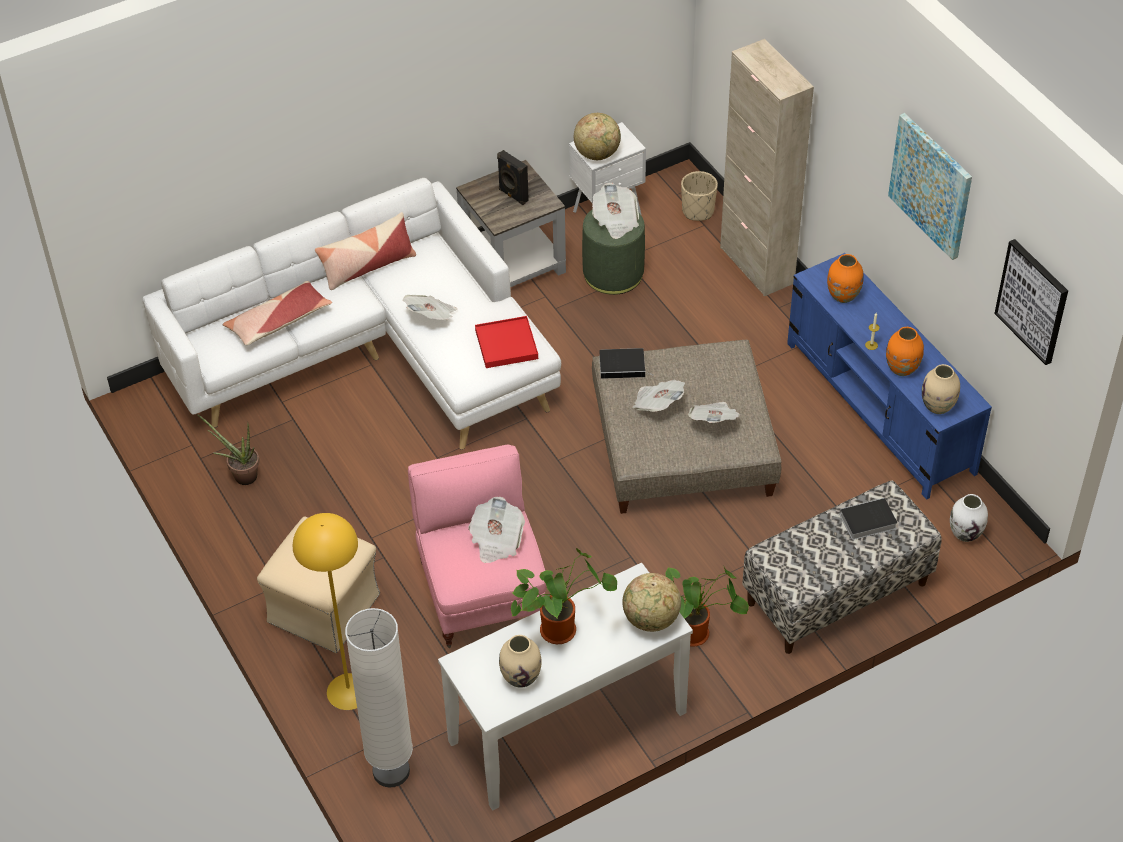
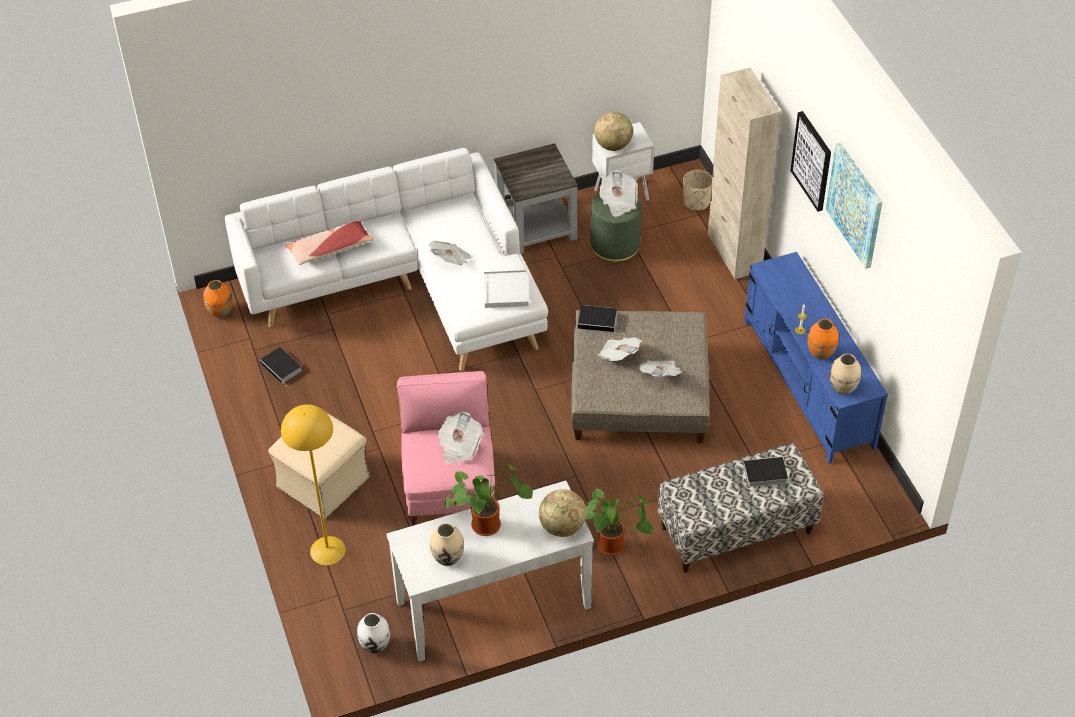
camera: 10 degrees right, 0 degrees up
(241, 475) = (282, 367): potted plant -> book
(367, 266) = (410, 214): pillow -> none
(391, 771) = (346, 618): white floor lamp -> none
(506, 344) = (505, 291): red tray -> white tray
(512, 195) = (537, 171): black speaker -> none
(843, 296) = (786, 287): orange vase -> orange vase (220, 312)
(965, 533) = (854, 496): white vase -> white vase (375, 644)
(1033, 301) = (918, 311): picture -> picture (812, 161)

